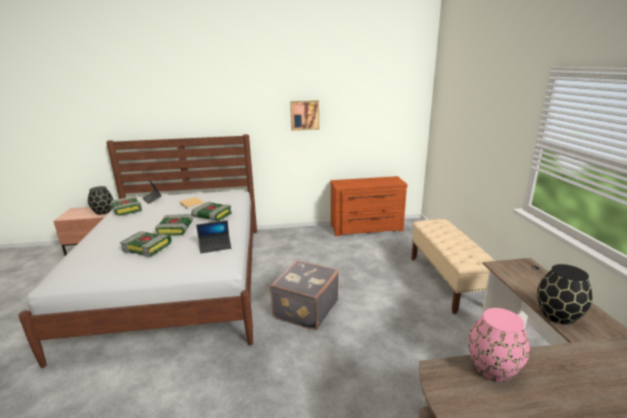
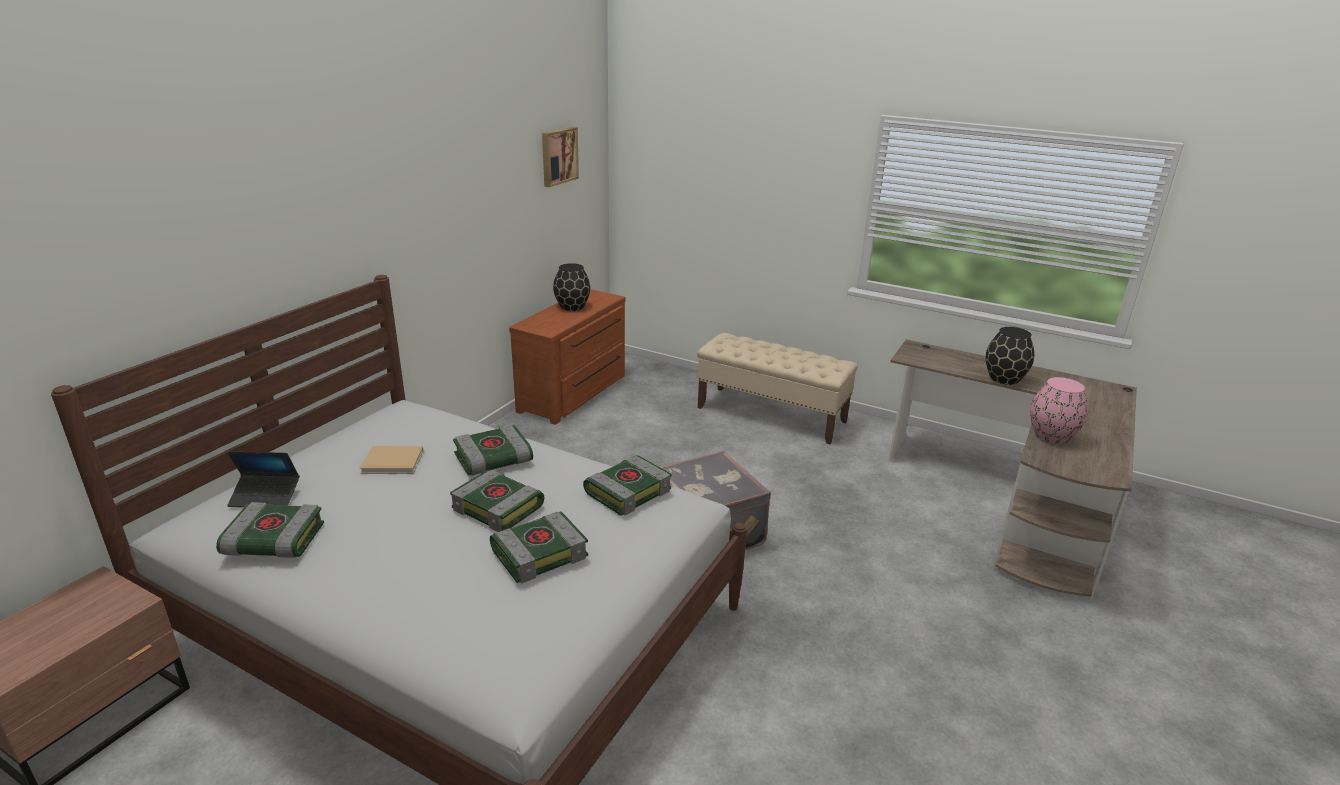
camera: 55 degrees left, 5 degrees up
(103, 212) = (106, 600): black vase -> black vase (572, 306)
(215, 246) = (628, 491): laptop -> book
(304, 115) = (462, 210): picture -> picture (558, 156)

